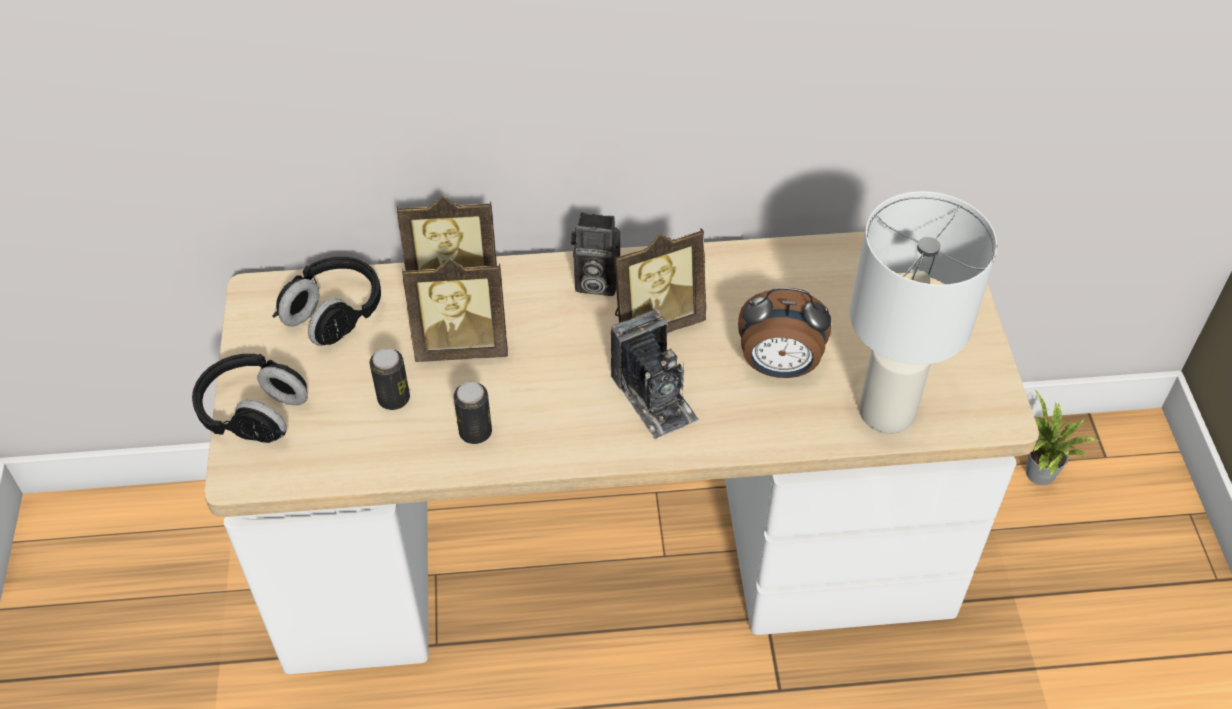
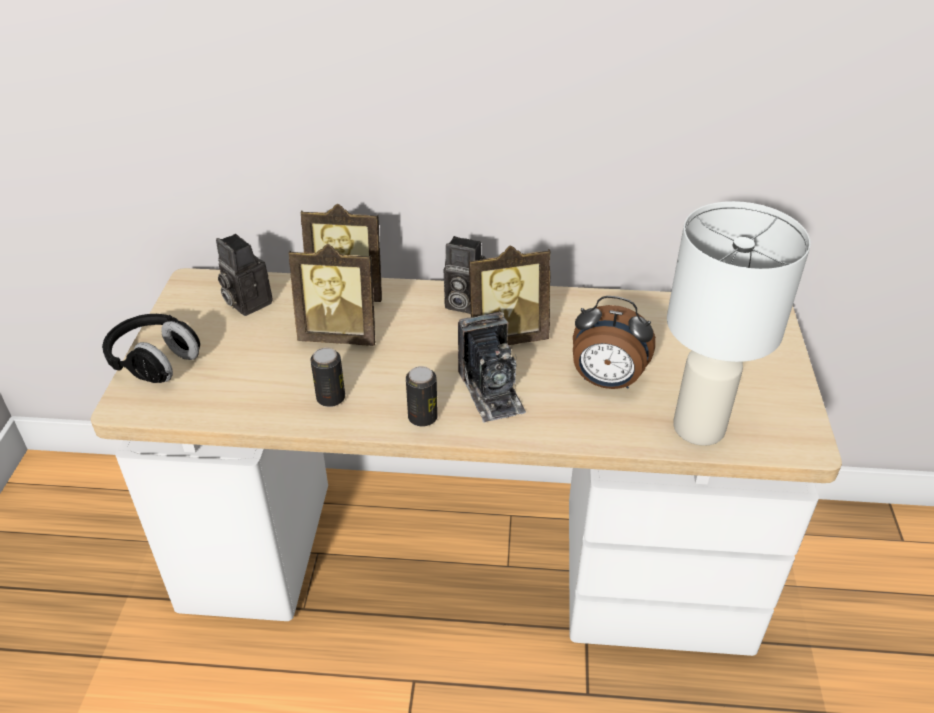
camera: 10 degrees right, 10 degrees down
(334, 314) = (246, 302): black headphones -> camera
(394, 398) = (271, 365): can -> can (422, 417)
(1036, 475) = (839, 546): potted plant -> none

